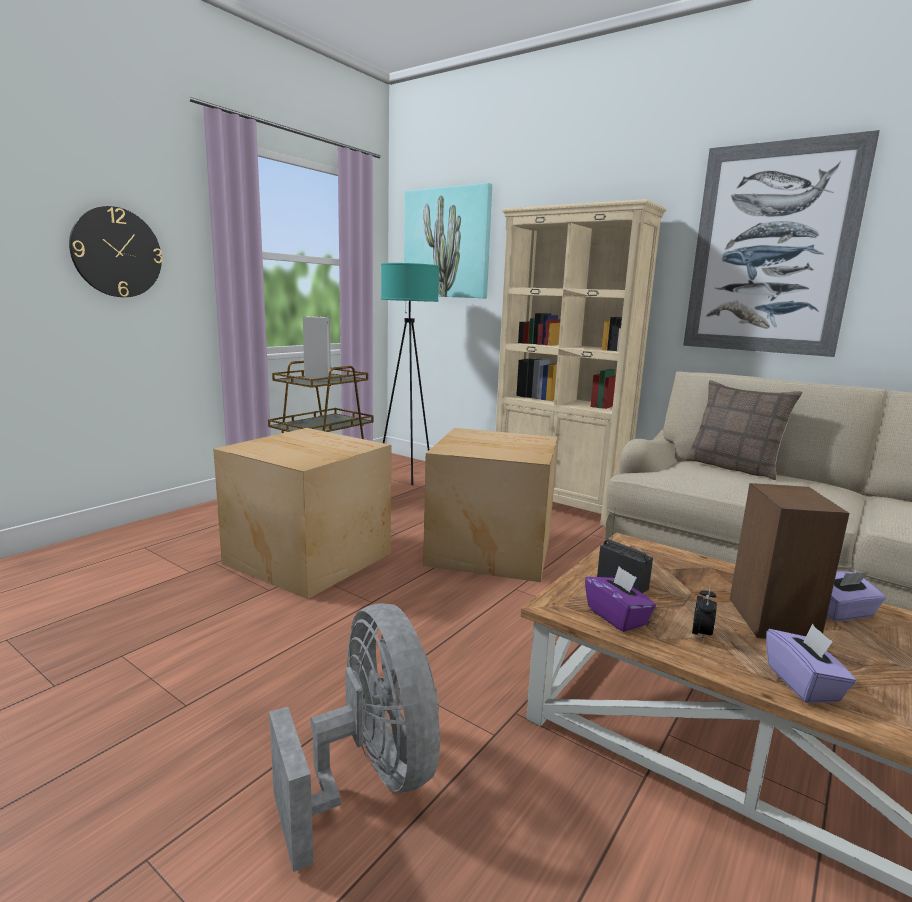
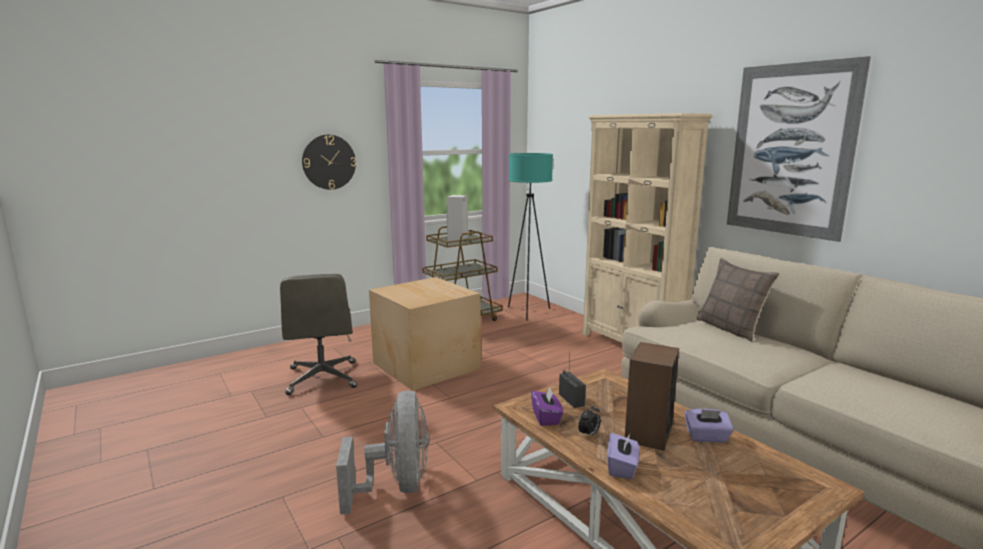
camera: 20 degrees right, 0 degrees up
(143, 599) = (322, 378): none -> grey office chair
(447, 243) = (565, 134): picture -> none
(489, 549) = (551, 373): cardboard box -> none

